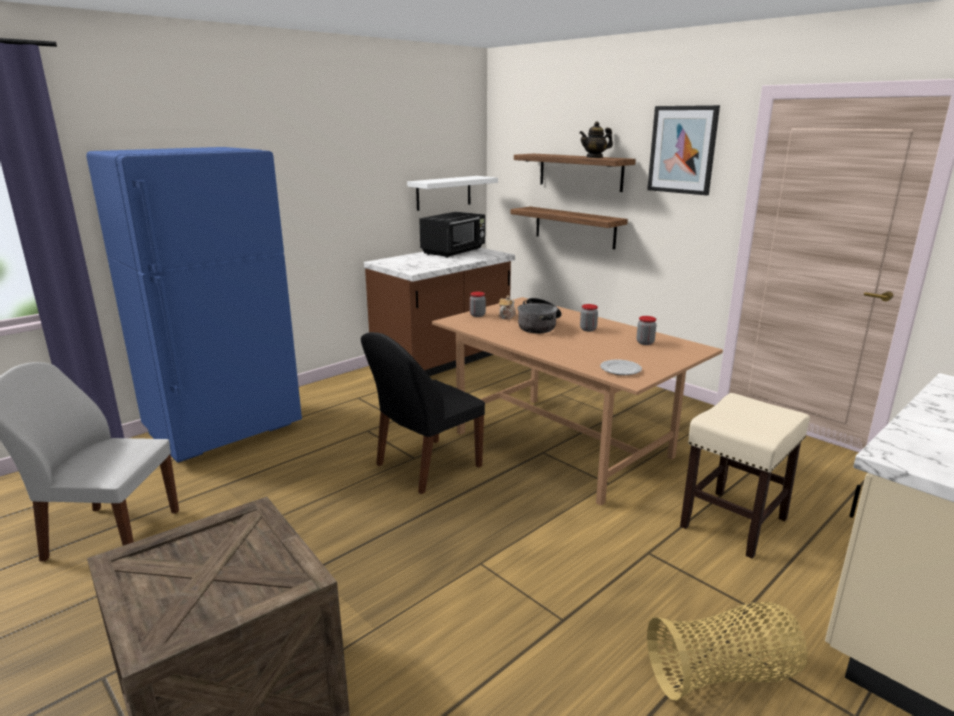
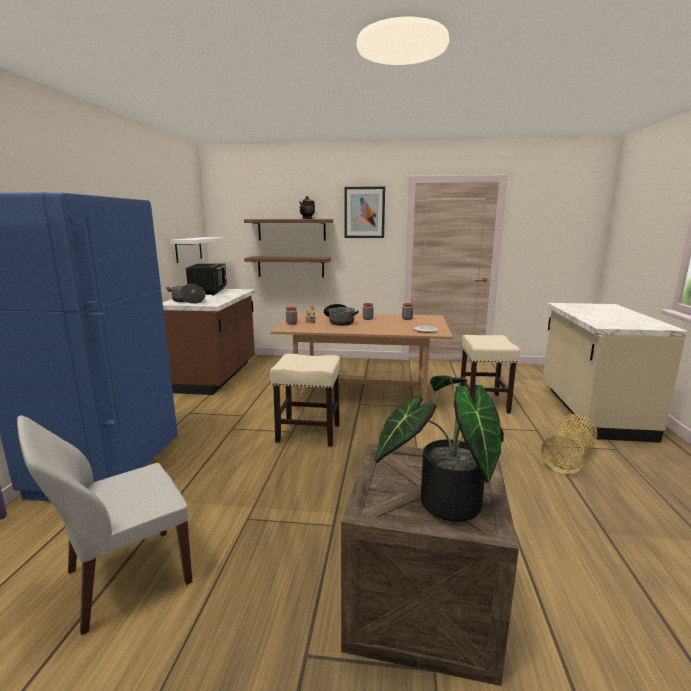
camera: 40 degrees left, 5 degrees down
(180, 592) = (442, 502): none -> potted plant
(402, 262) = (187, 301): none -> cooking pot
(426, 466) = (307, 433): black chair -> beige stool

